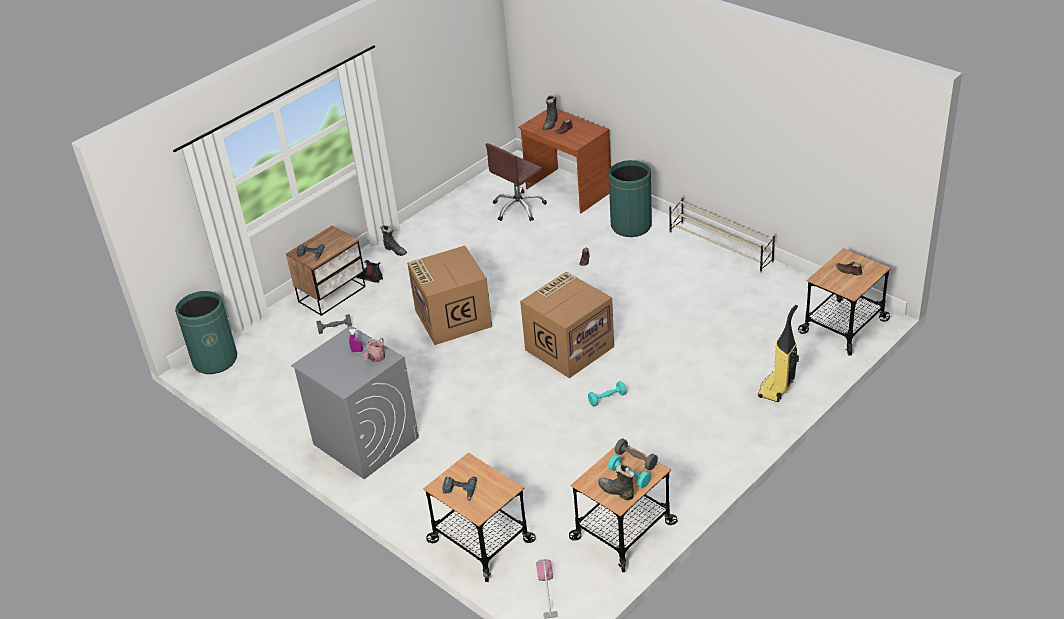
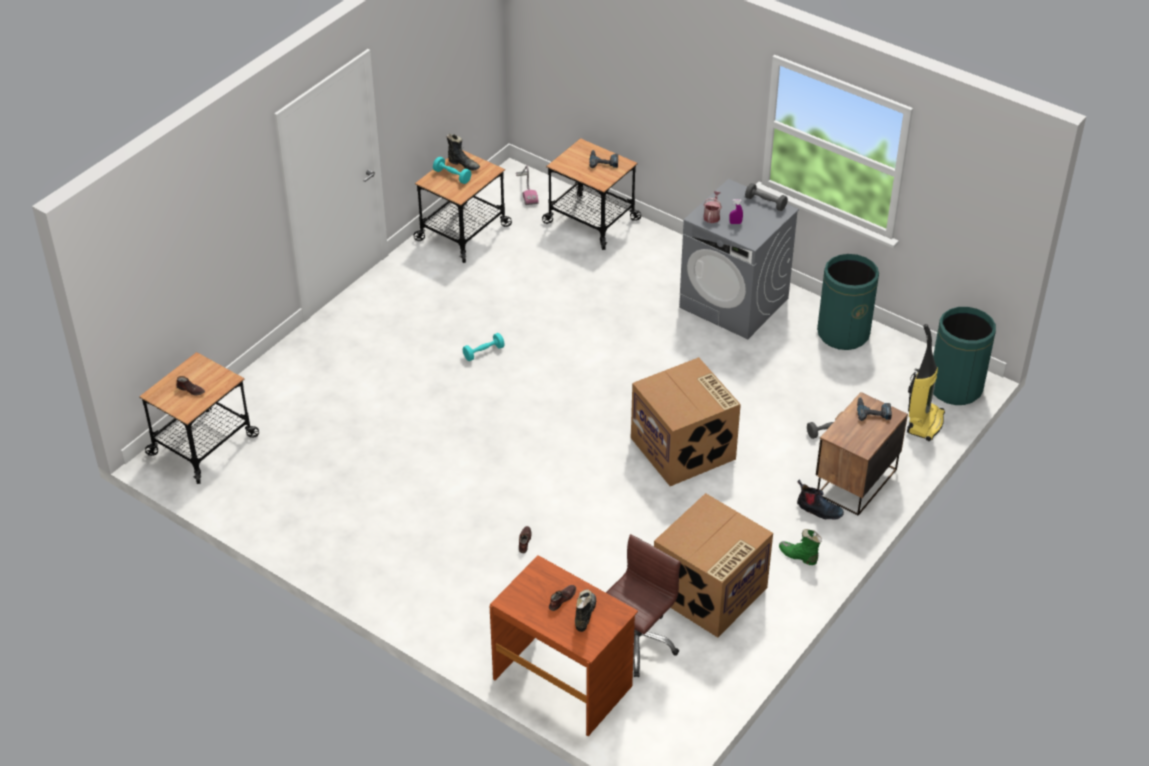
camera: 170 degrees right, 5 degrees up
(395, 251) = (798, 556): black boot -> green boot
(569, 347) = (531, 412): cardboard box -> cardboard box (709, 593)
(631, 226) = (461, 606): green trash can -> green trash can (843, 333)
(636, 460) = (446, 189): grey dumbbell -> grey dumbbell (765, 203)
(720, 247) = (335, 567): beige shoe rack -> none
(777, 389) = (298, 368): vacuum cleaner -> vacuum cleaner (924, 422)

